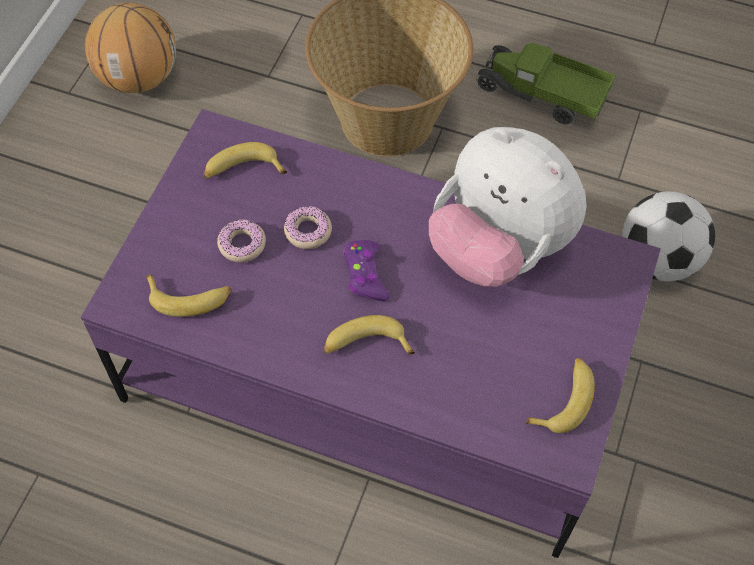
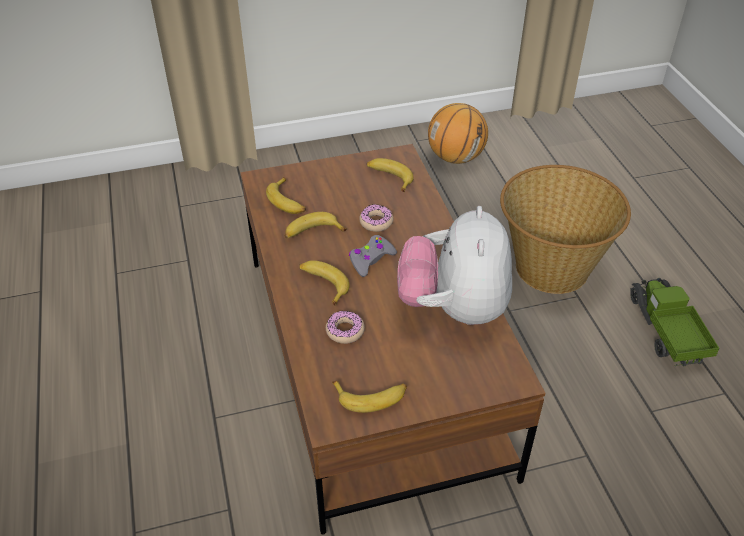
camera: 55 degrees right, 15 degrees down
(242, 244) = (341, 202): donut -> donut (345, 331)
(269, 305) = (312, 232): none -> banana
(365, 275) = (371, 260): purple game controller -> grey game controller
(376, 369) = (373, 361): purple coffee table -> brown coffee table
(657, 260) = (611, 471): football -> none

